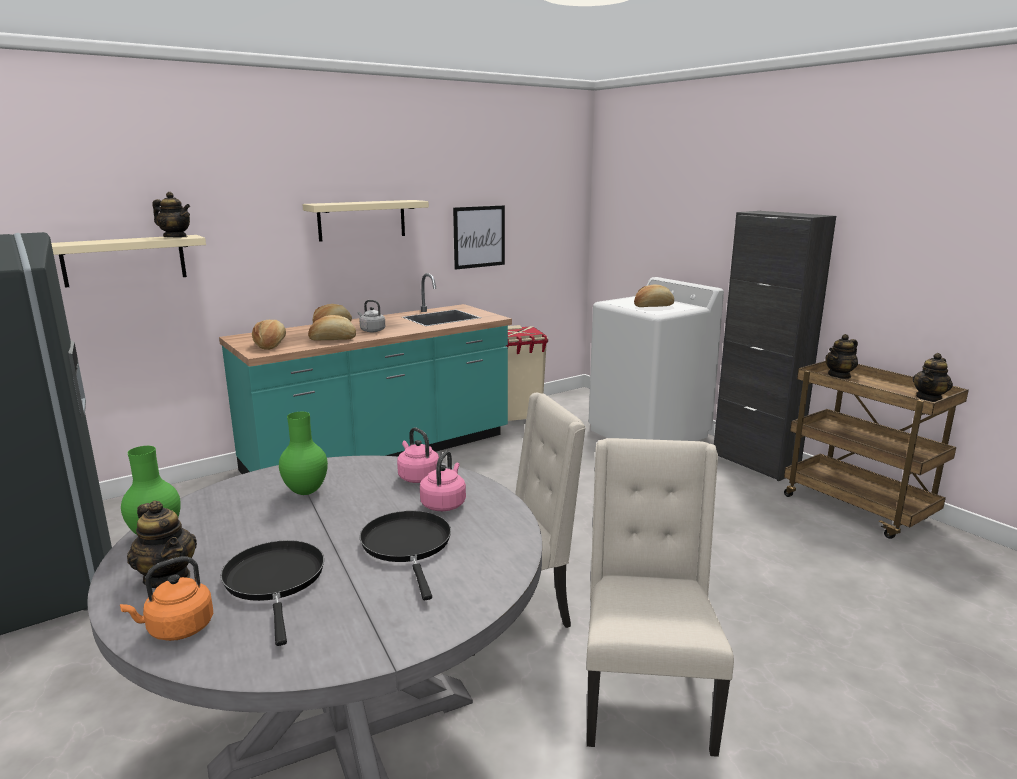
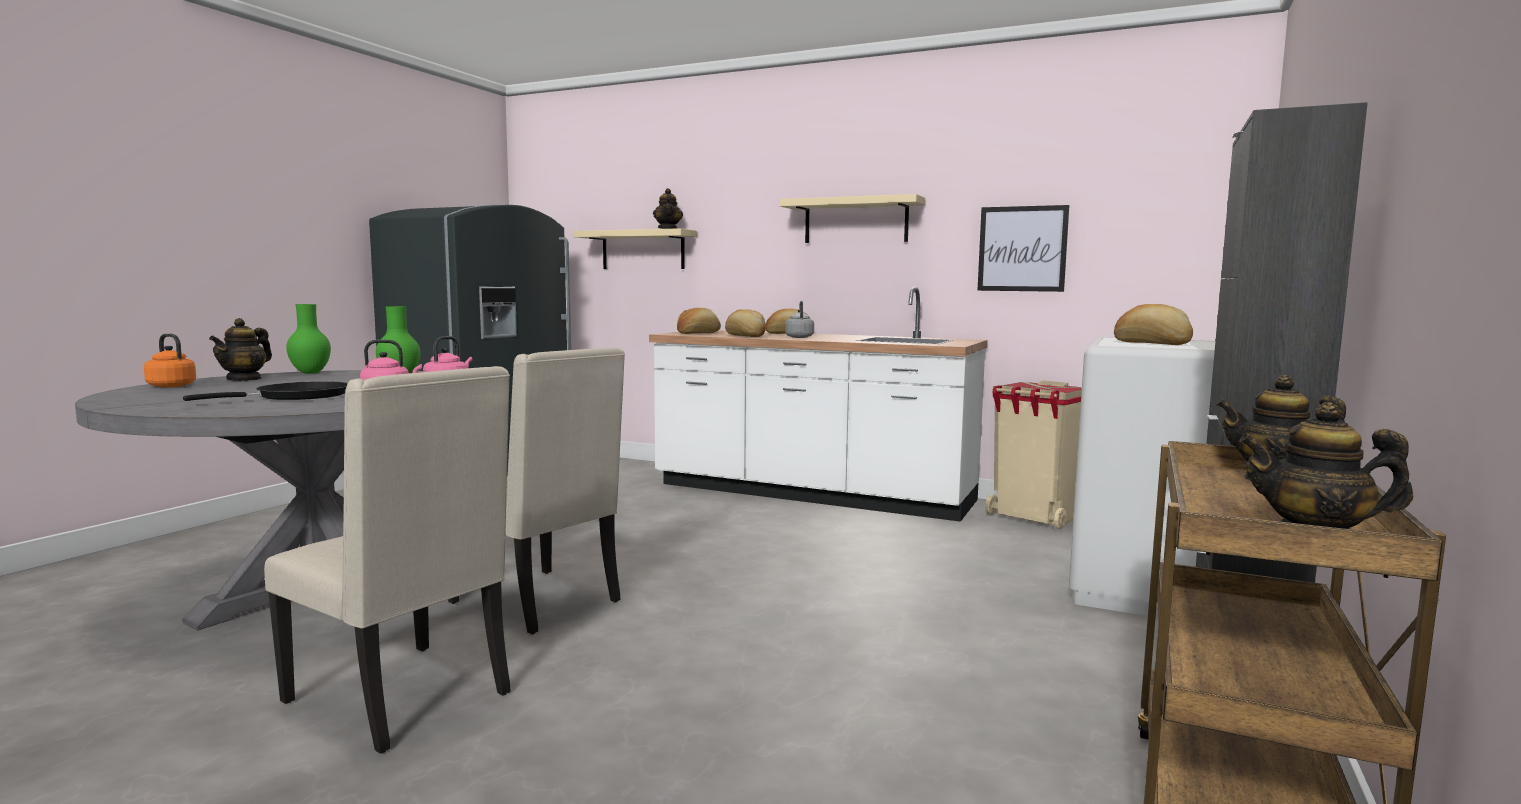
camera: 60 degrees right, 10 degrees down
(275, 581) = (236, 388): black frying pan -> none
(381, 454) = (812, 493): turquoise counter -> white counter
(645, 699) = (404, 697): beige chair -> beige chair turned 60 degrees clockwise

